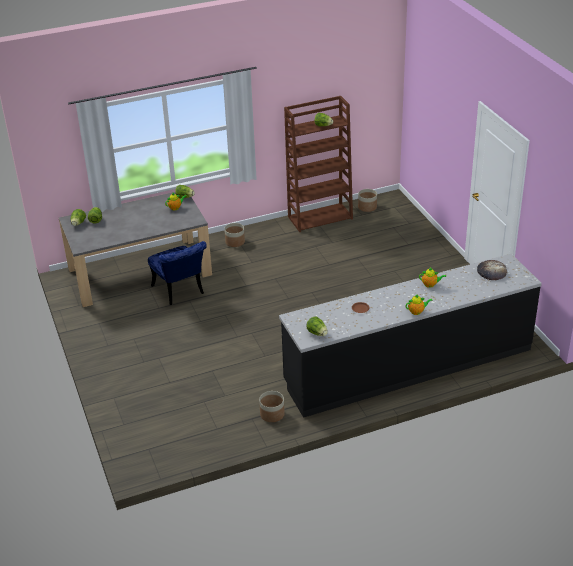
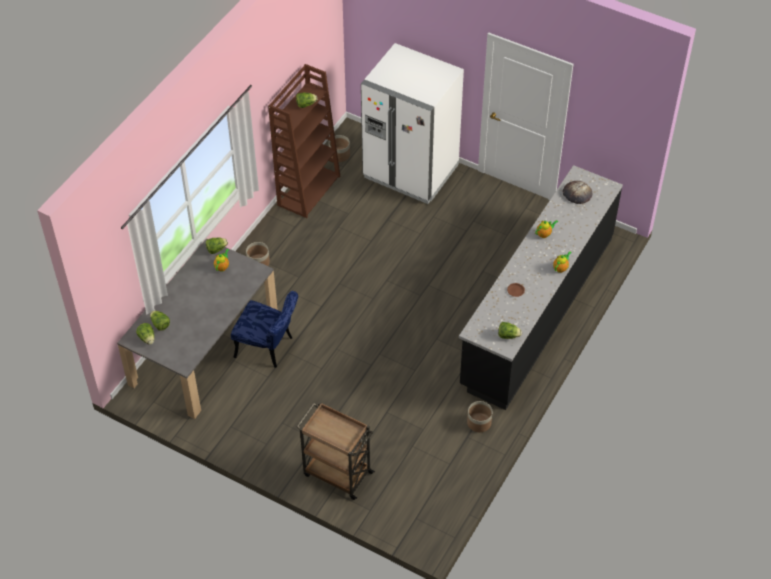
camera: 40 degrees left, 15 degrees up
(130, 388) = (336, 473): none -> brown cart
(409, 237) = (410, 172): none -> white fridge

